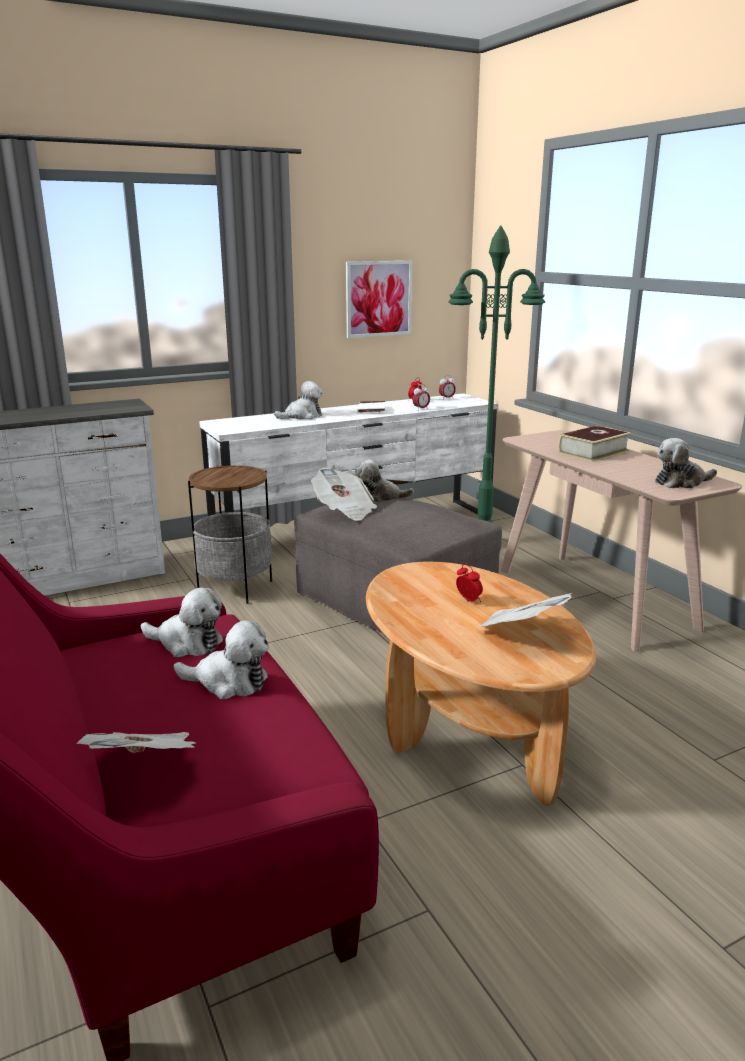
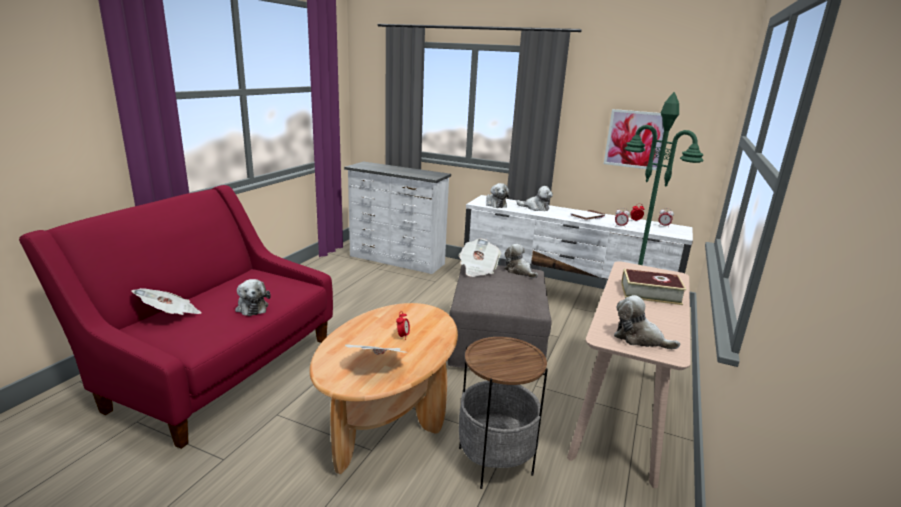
camera: 50 degrees right, 0 degrees up
(187, 643) = (280, 287): plush toy -> plush toy (495, 204)
(235, 588) = (443, 295): side table -> side table (495, 461)

